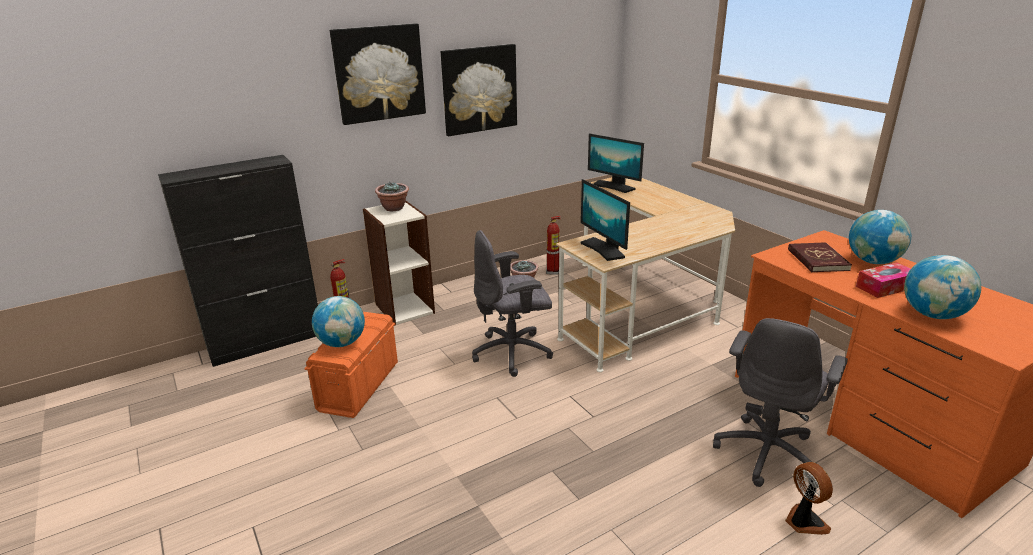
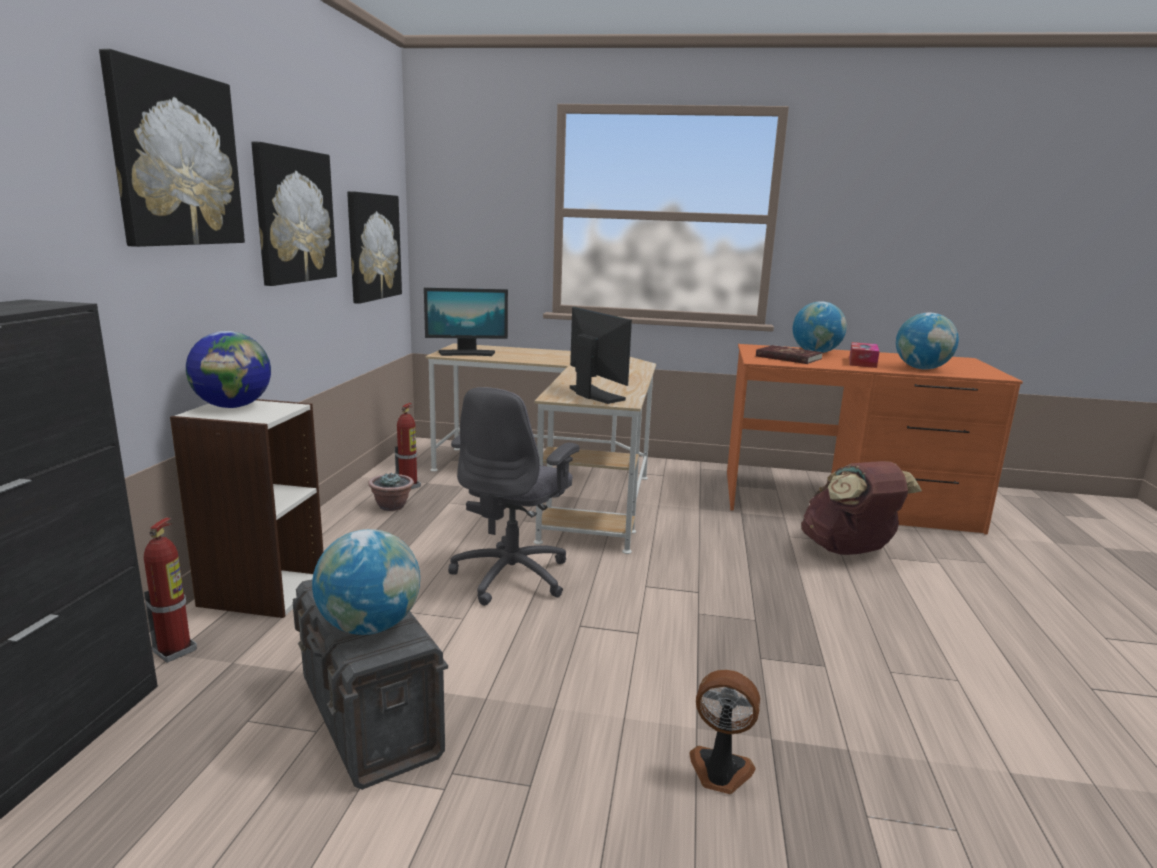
camera: 50 degrees left, 10 degrees down
(358, 387) = (369, 717): orange storage box -> grey storage box
(394, 208) = (233, 406): potted plant -> globe
(570, 98) = (373, 247): none -> picture
(603, 249) = (594, 395): monitor -> monitor turned 135 degrees counterclockwise
(767, 452) = (849, 550): grey office chair -> brown backpack
(804, 522) = (950, 582): fan -> fan (719, 772)

